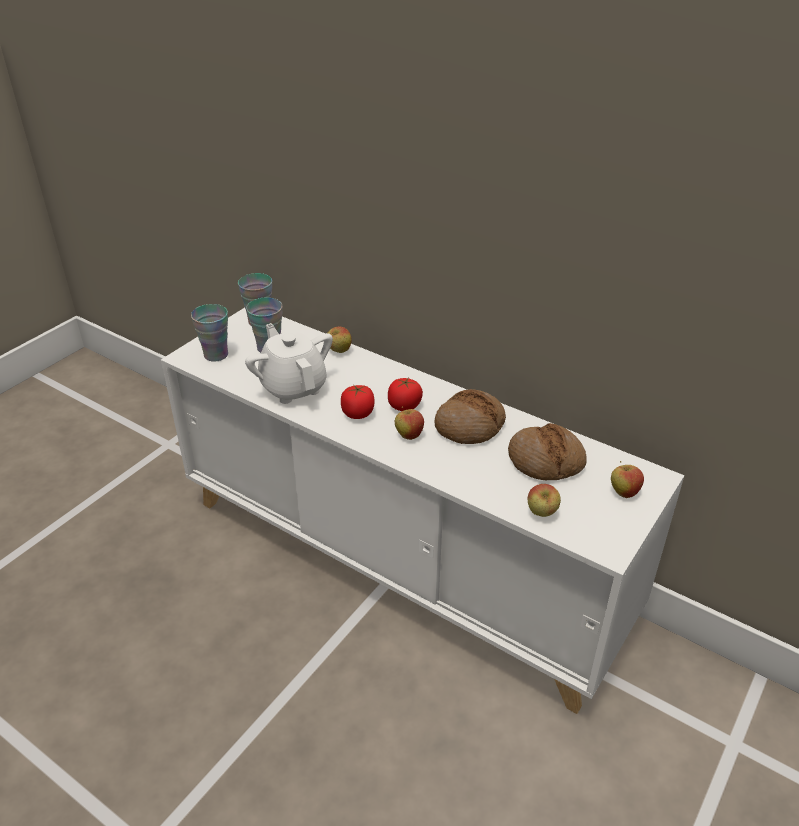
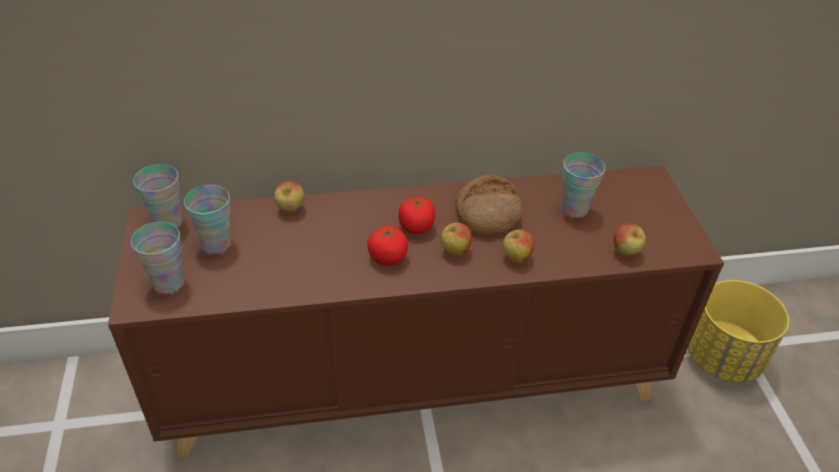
camera: 45 degrees left, 5 degrees up
(293, 387) = (296, 268): white teapot -> none
(400, 562) = (416, 378): white cabinet -> brown cabinet
(545, 461) = (574, 209): bread -> cup
(624, 492) = (649, 201): apple -> apple (516, 257)
(697, 738) = (723, 358): none -> yellow planter

